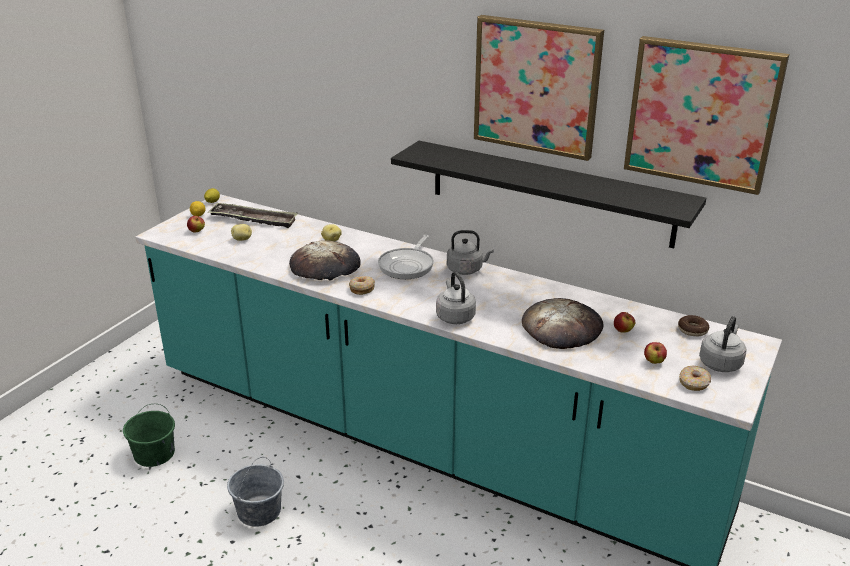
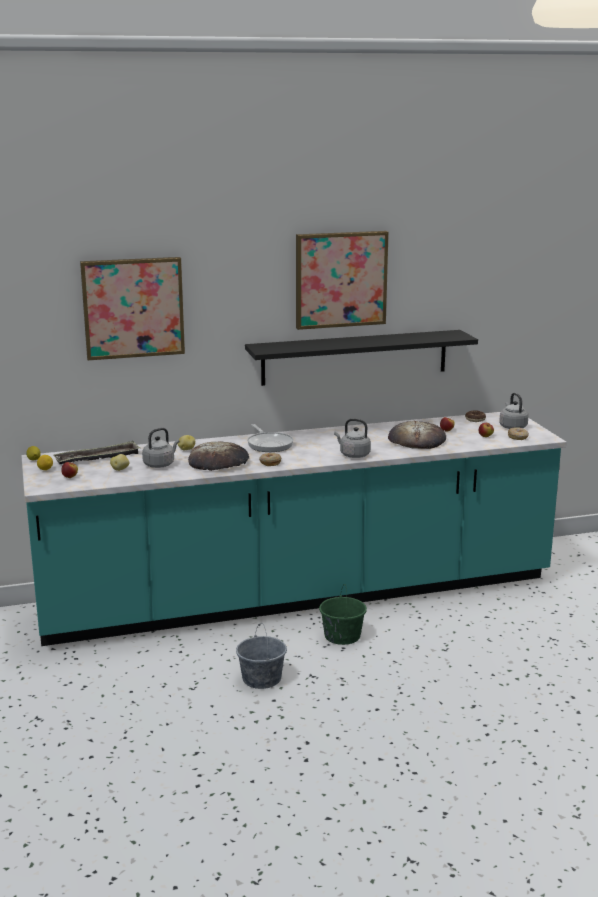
camera: 45 degrees left, 10 degrees down
(155, 454) = (121, 694): green bucket -> green bucket (342, 636)
(466, 269) = (308, 434): grey kettle -> grey kettle (160, 464)
(701, 114) = (452, 274): picture -> picture (133, 308)

